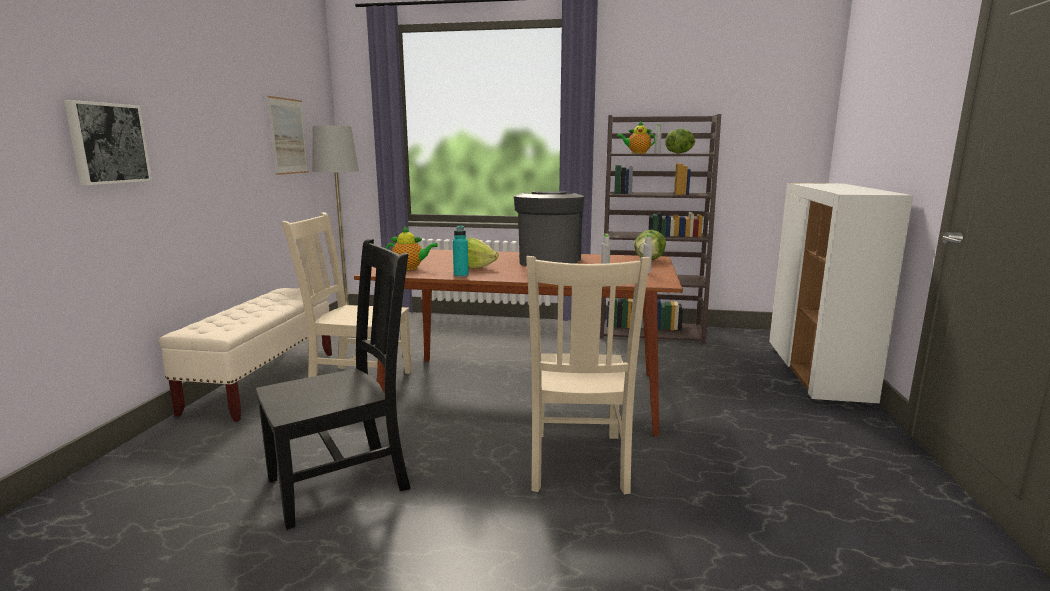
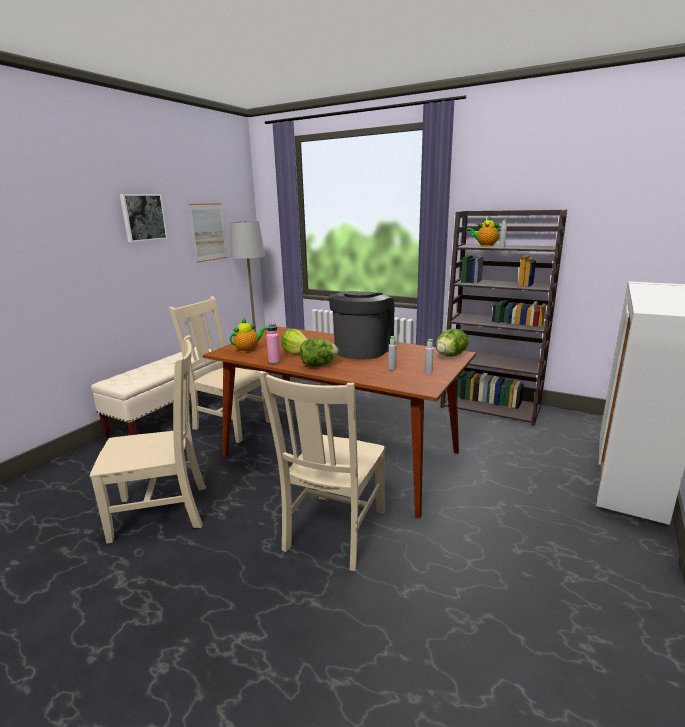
camera: 20 degrees right, 5 degrees up
(107, 143) = (48, 256): picture -> picture (143, 217)
(344, 482) = (164, 512): black chair -> beige chair
(410, 268) = (248, 350): teapot -> teapot turned 60 degrees counterclockwise
(461, 275) = (274, 362): turquoise bottle -> pink bottle
(679, 153) = (525, 246): lettuce -> lettuce (318, 365)

